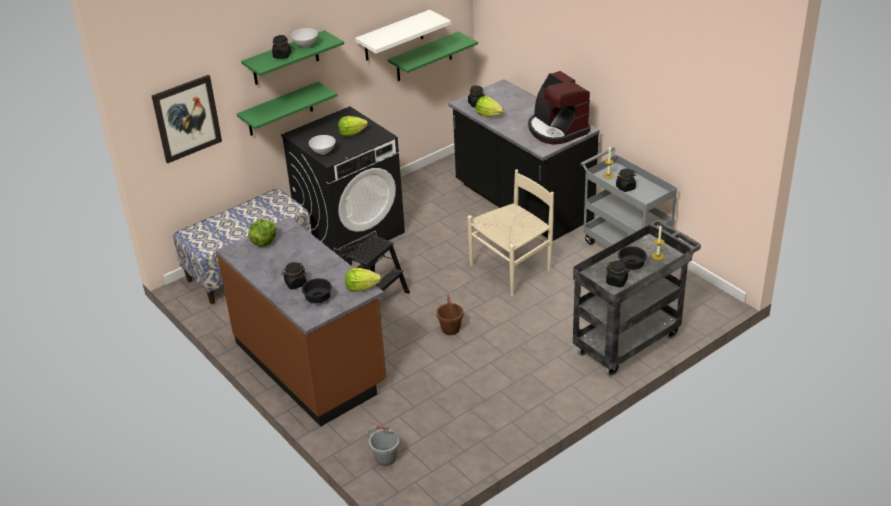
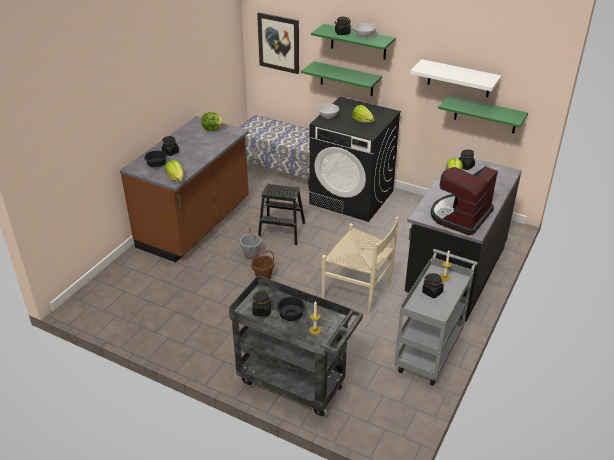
camera: 65 degrees right, 0 degrees up
(386, 458) = (111, 285): grey bucket -> grey bucket (251, 254)

